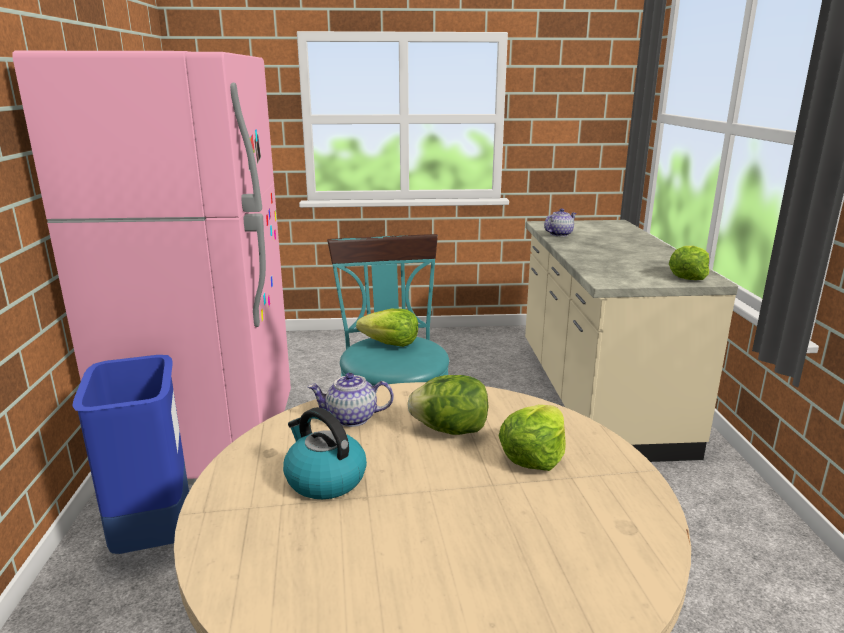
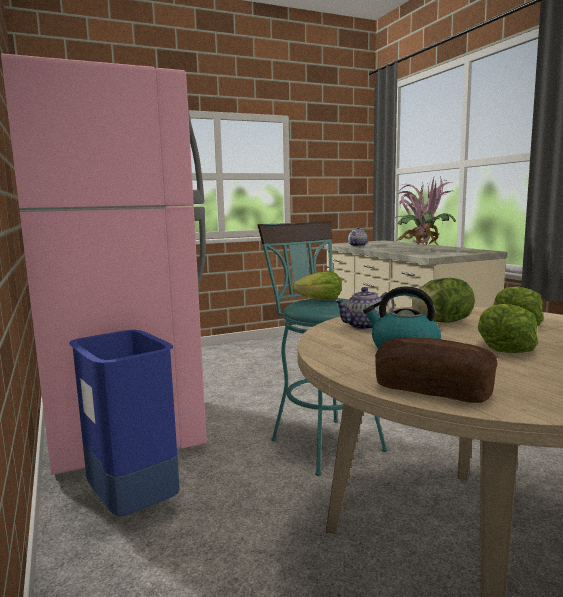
camera: 20 degrees left, 10 degrees down
(241, 569) = (433, 390): none -> bread
(617, 263) = (421, 251): none -> potted plant
(687, 276) = (472, 251): lettuce -> lettuce (502, 348)

